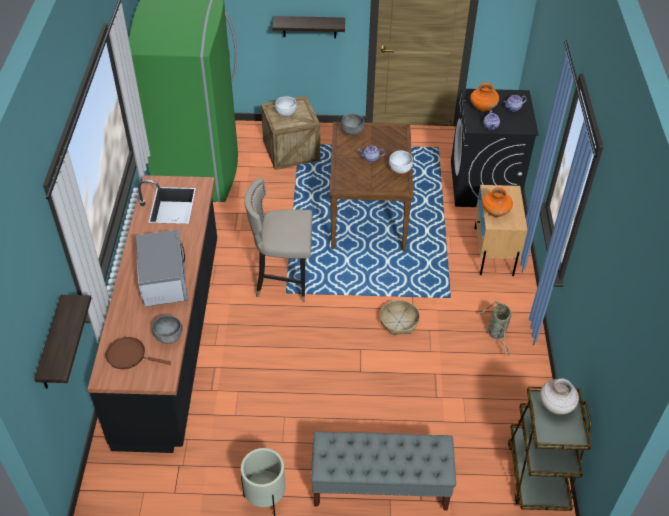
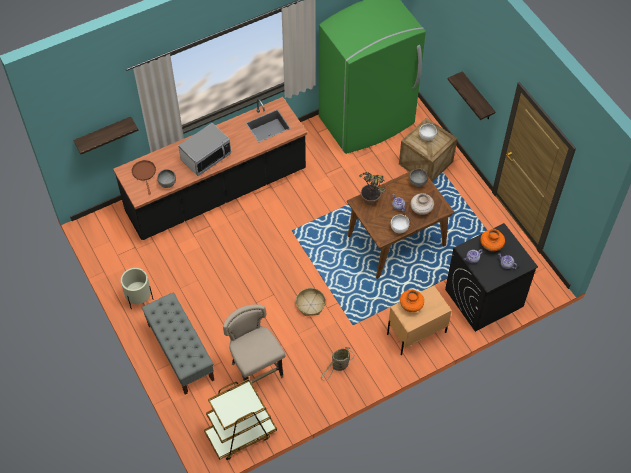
camera: 60 degrees right, 10 degrees up
(283, 281) = (300, 224): beige stool -> beige stool (256, 372)
(351, 176) = (372, 203): none -> potted plant
(556, 405) = (246, 400): beige vase -> beige vase (421, 209)

